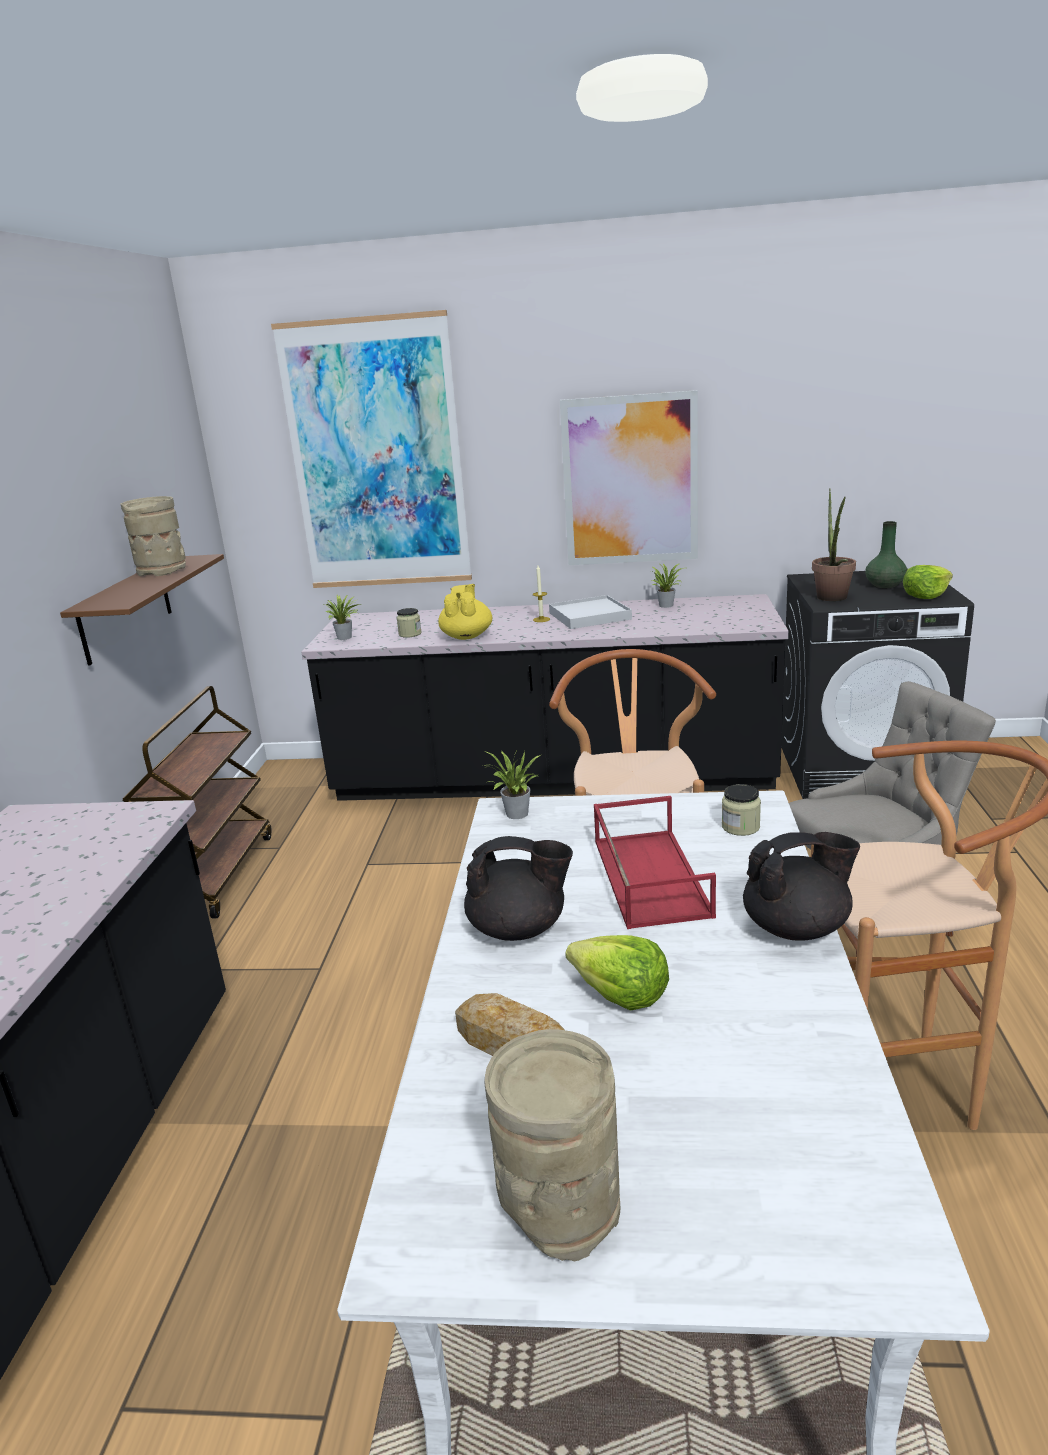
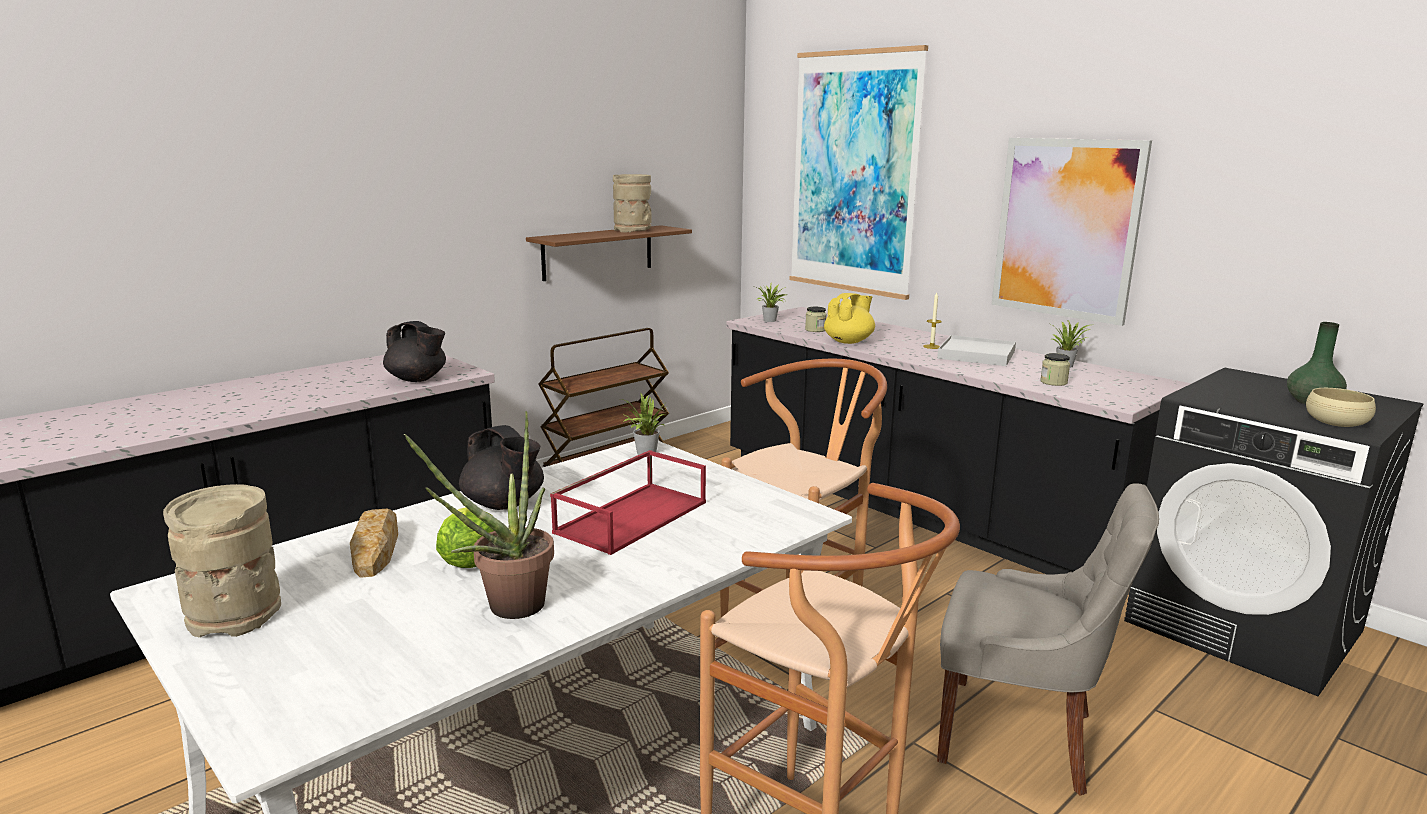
camera: 40 degrees right, 5 degrees down
(740, 827) = (759, 520): jar -> jar (1053, 382)
(797, 928) = (641, 586): black teapot -> black teapot (417, 379)
(832, 599) = (1211, 396): potted plant -> potted plant (505, 609)
(925, 595) = (1336, 422): lettuce -> beige bowl

